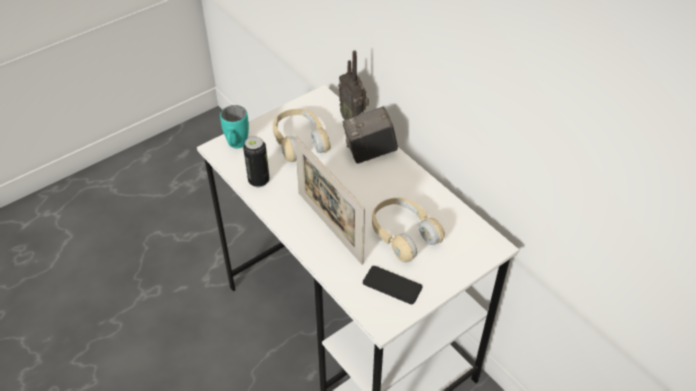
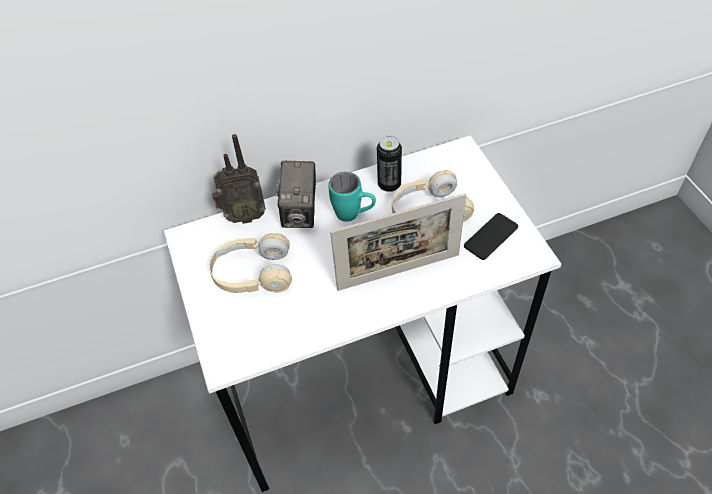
camera: 70 degrees left, 5 degrees up
(236, 146) = (230, 342): turquoise mug -> turquoise mug (354, 215)
(259, 181) = (301, 327): can -> can (389, 185)

